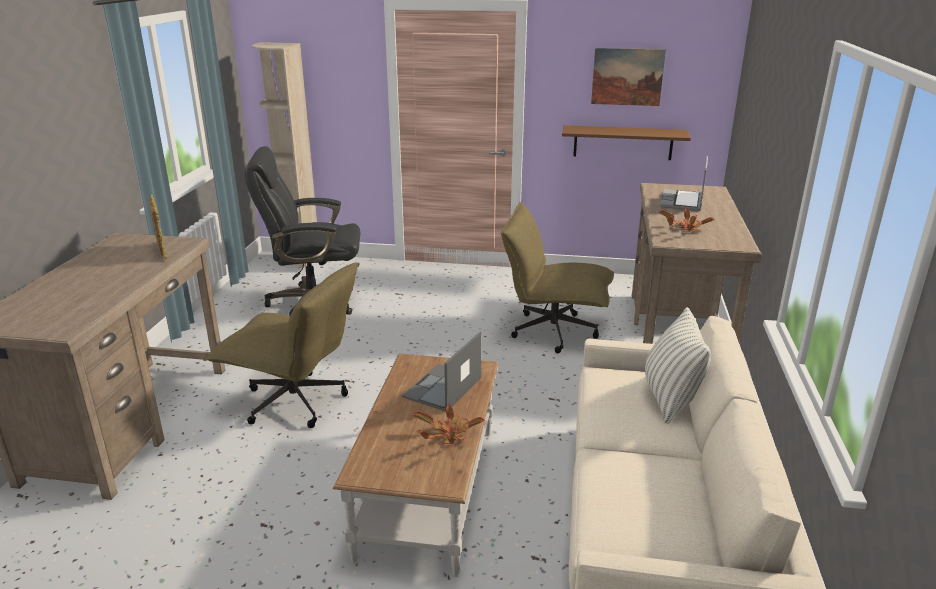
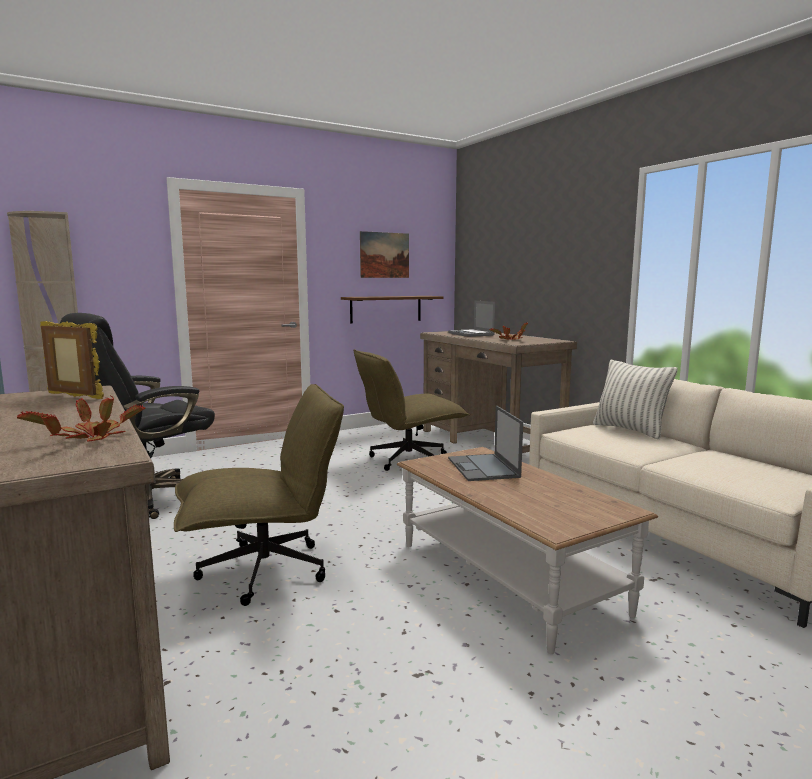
camera: 40 degrees left, 15 degrees down
(448, 435) = (555, 487): potted plant -> potted plant (90, 439)

